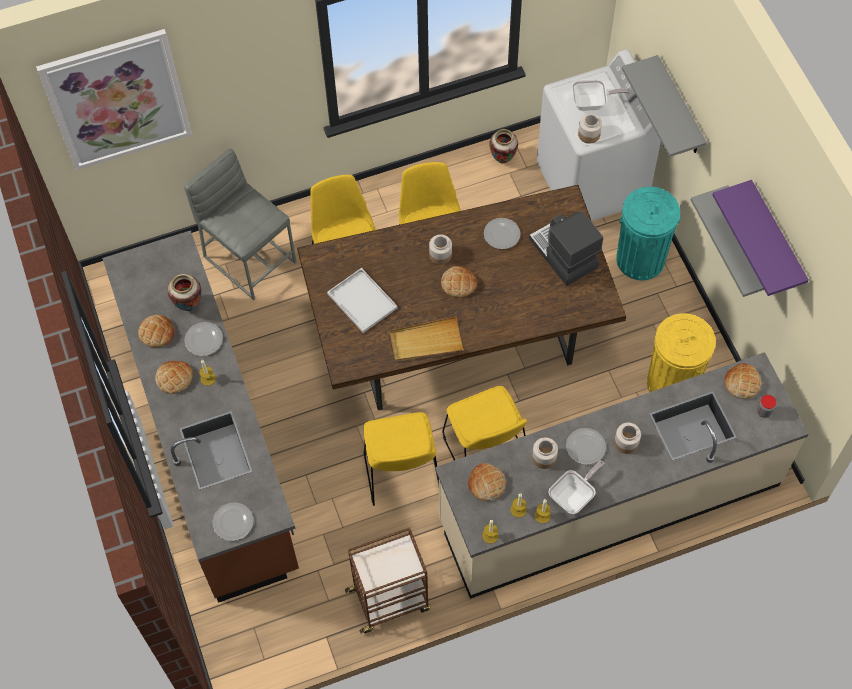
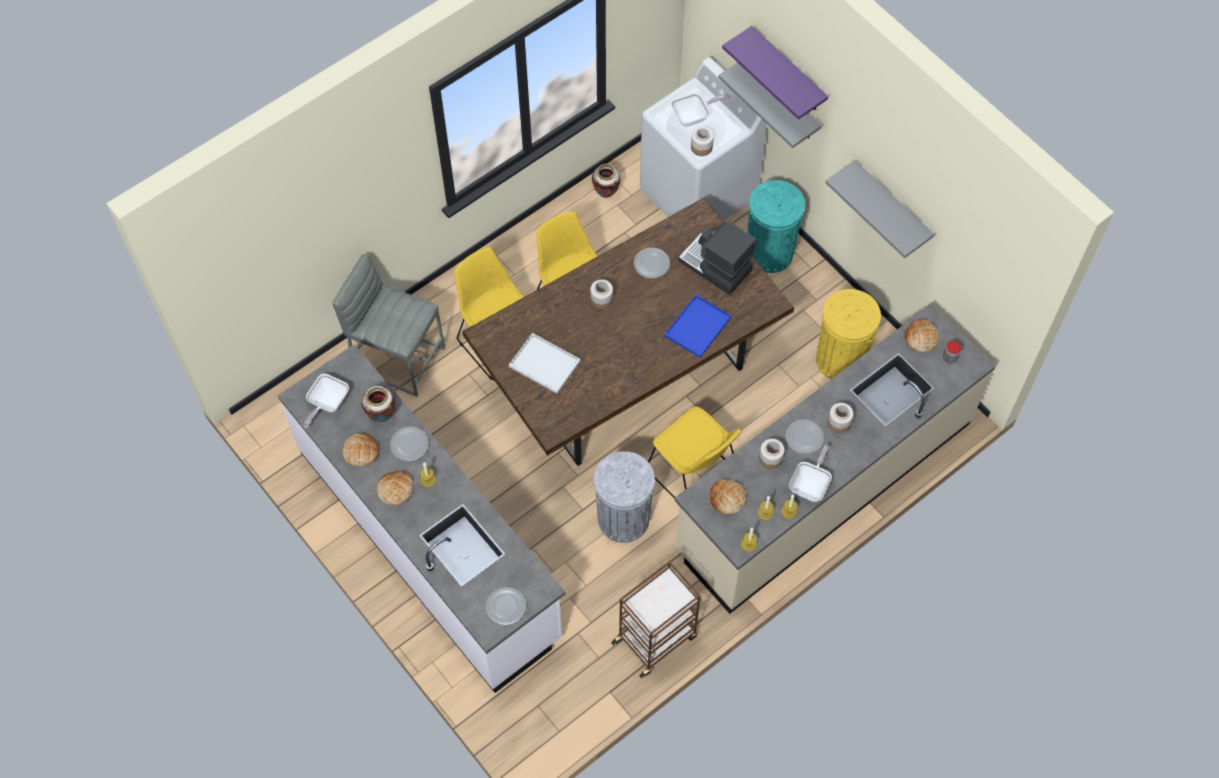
camera: 20 degrees left, 0 degrees up
(117, 99) = (261, 235): picture -> none
(143, 279) = (327, 404): none -> frying pan
(212, 441) = (429, 543): brown counter -> white counter
(402, 474) = (623, 519): yellow chair -> grey trash can
(426, 341) = (619, 384): beige tray -> none
(458, 283) = (629, 321): bread -> none
(523, 309) = (697, 328): none -> blue tray
(776, 239) = (920, 197): purple shelf -> purple shelf (788, 71)

